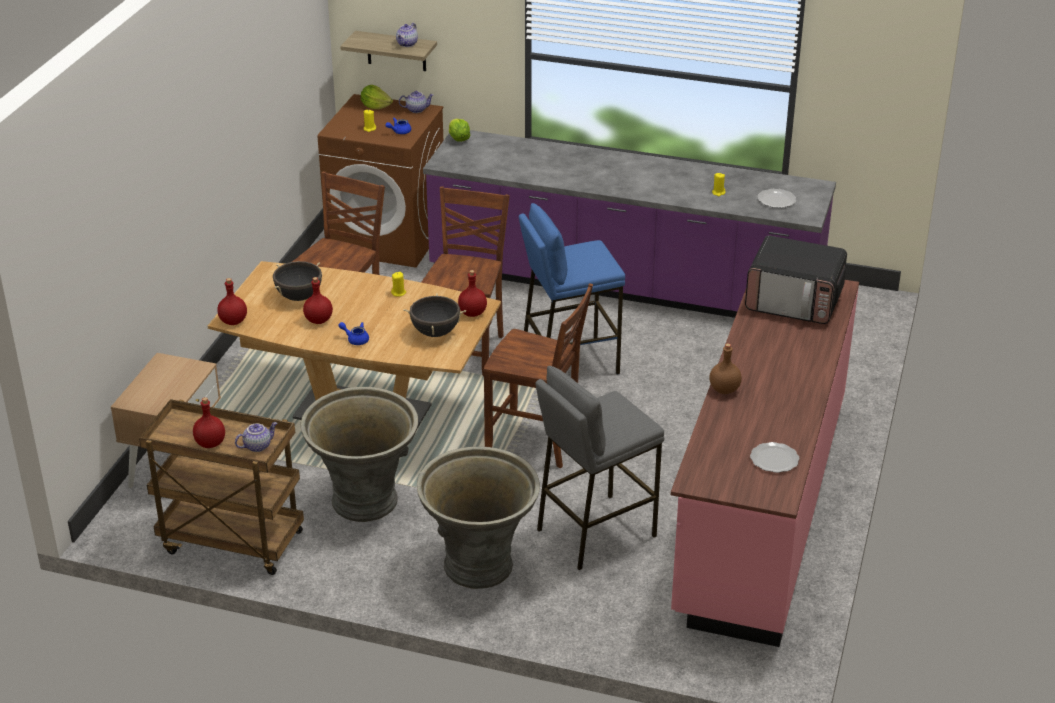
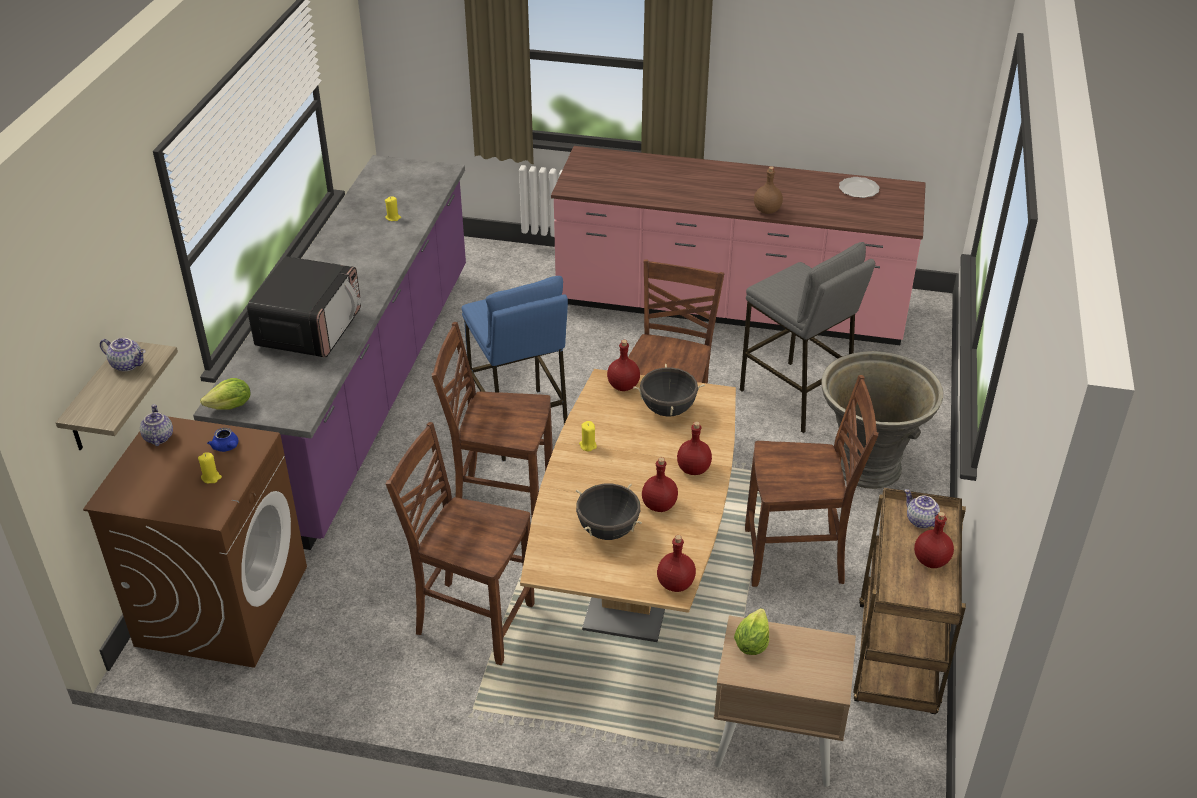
camera: 95 degrees left, 5 degrees up
(355, 339) = (694, 469): blue teapot -> red bottle
(365, 502) = (796, 558): grey planter -> brown chair
(375, 107) = (137, 479): lettuce -> lettuce (751, 643)
(776, 200) = (410, 186): plate -> none
(794, 302) = (614, 175): microwave -> microwave (310, 329)

